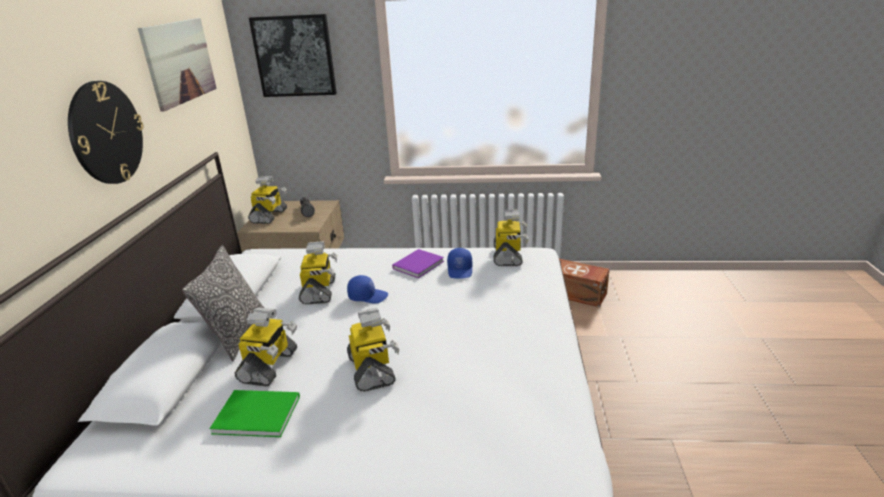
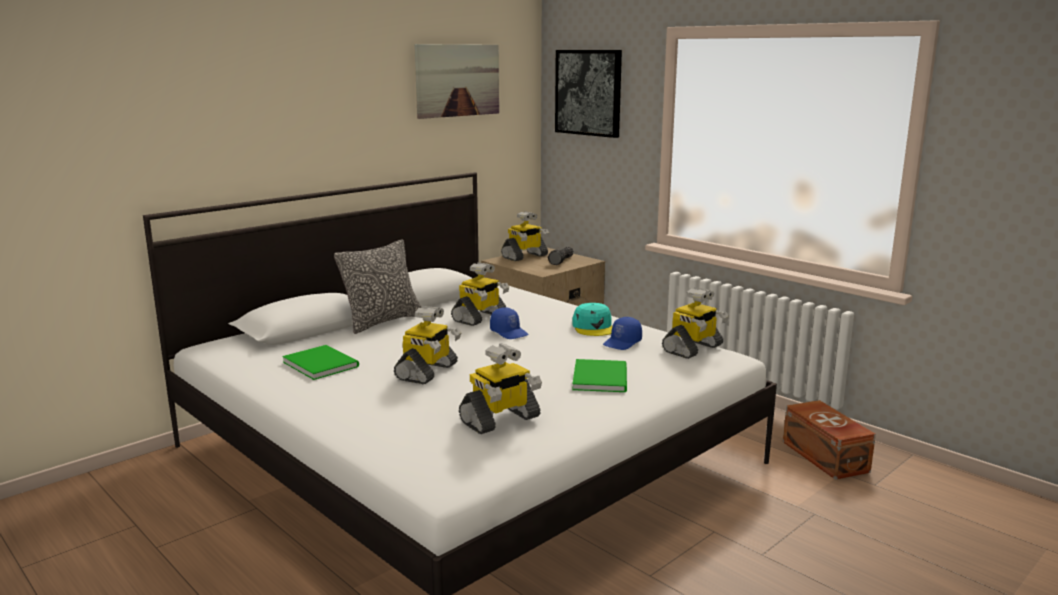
camera: 40 degrees right, 10 degrees down
(106, 133) = (349, 122): wall clock -> none
(269, 366) = (370, 345): toy robot -> toy robot (500, 420)
(419, 264) = (593, 327): purple book -> turquoise cap
(498, 308) = (602, 377): none -> green book

